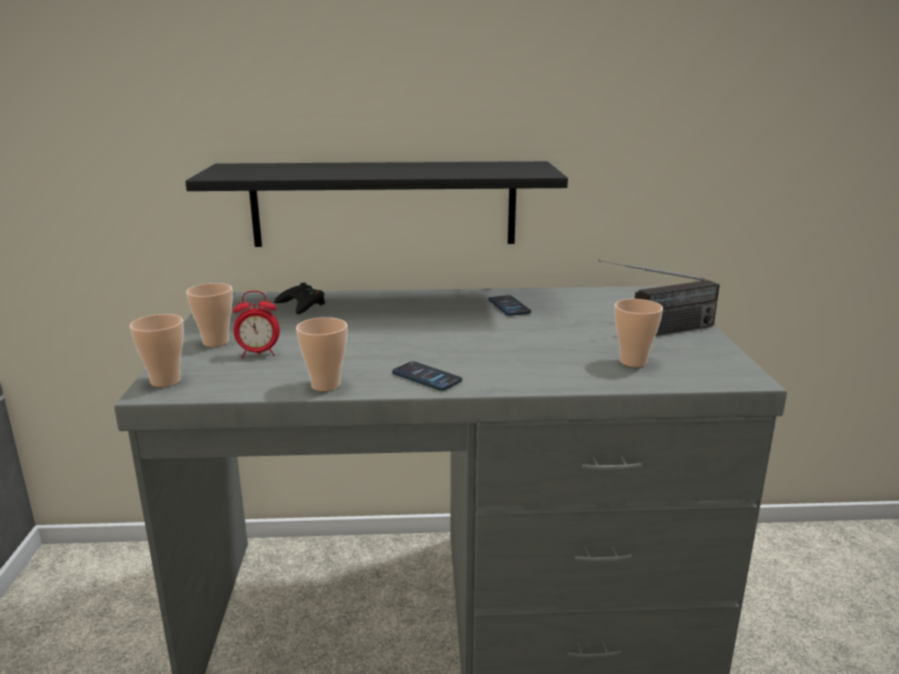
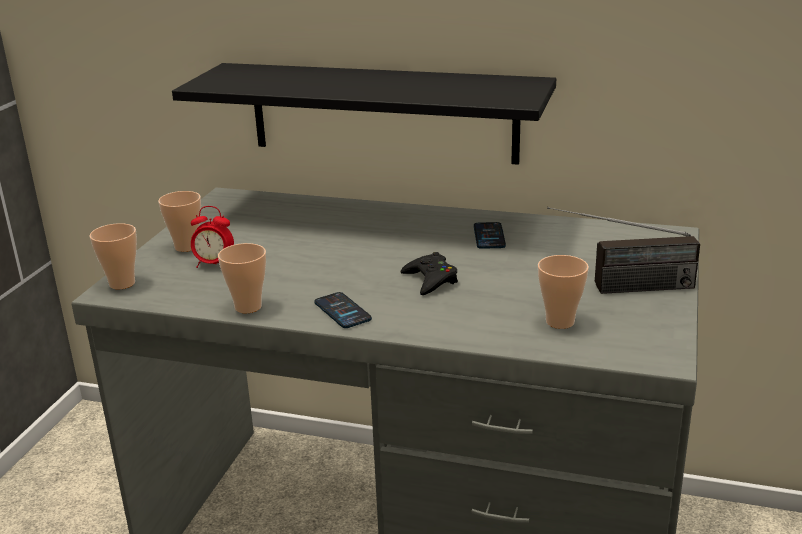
camera: 20 degrees right, 5 degrees up
(301, 305) = (288, 211): black game controller -> black game controller (430, 280)

